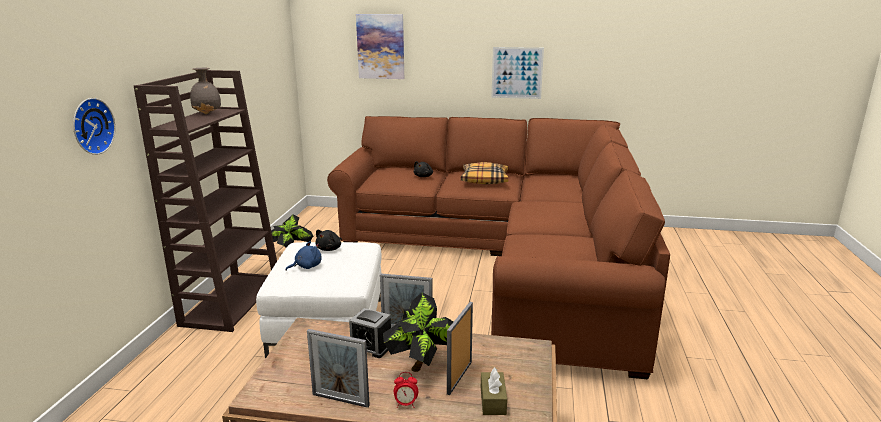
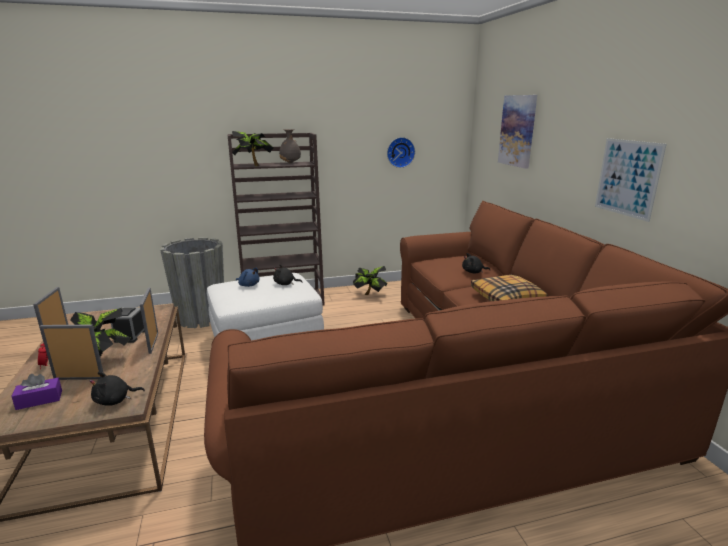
camera: 65 degrees right, 0 degrees up
(90, 126) = (190, 153): wall clock -> wall clock (400, 152)
(189, 124) = (253, 165): none -> potted plant
(195, 366) = (201, 317): none -> grey planter
(493, 400) = (39, 400): brown tissue box -> purple tissue box
(521, 354) = (115, 400): none -> black plush toy

